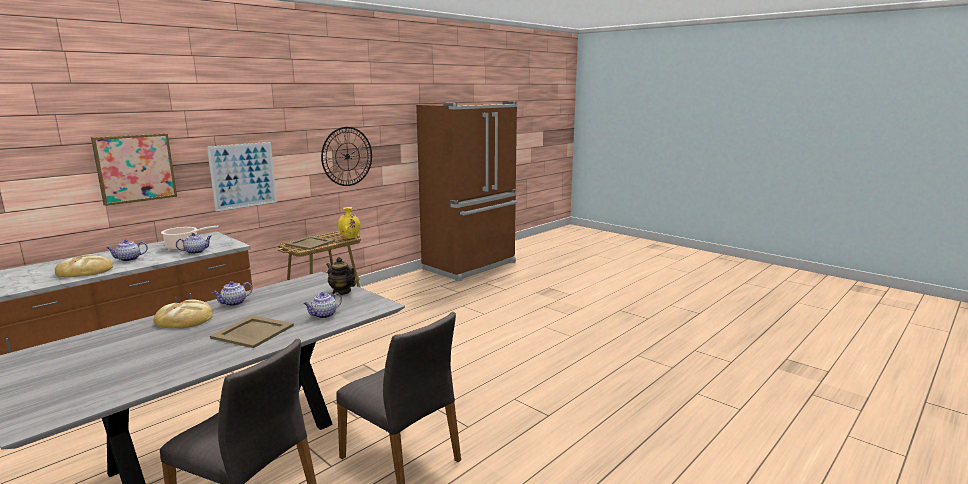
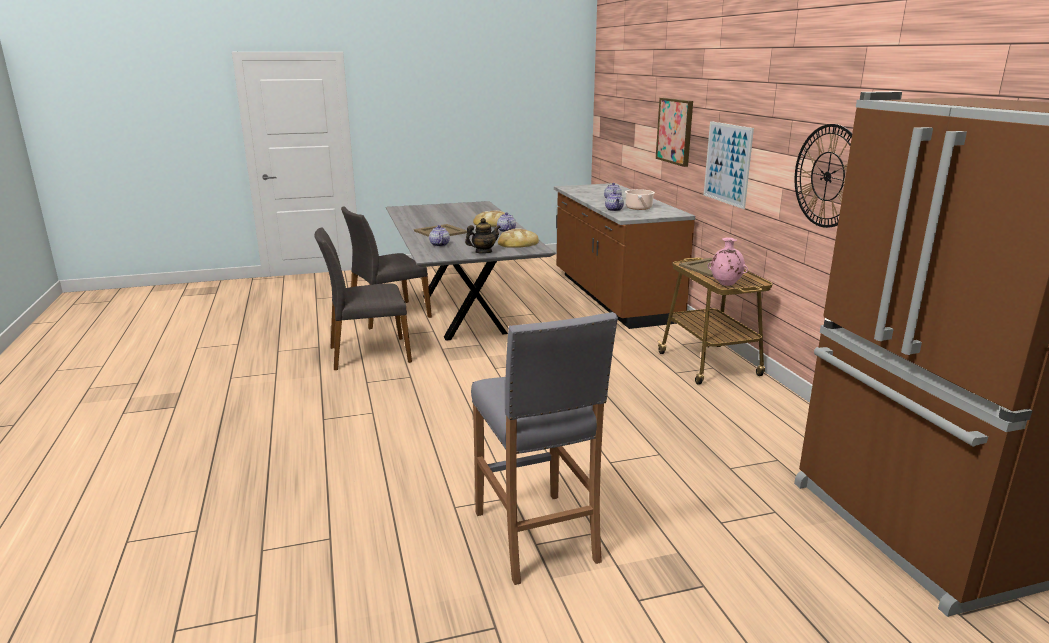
camera: 120 degrees right, 5 degrees up
(85, 270) = (593, 194): bread -> bread (517, 242)
(350, 238) = (725, 284): yellow vase -> pink vase
(564, 315) = (536, 537): none -> grey stool

